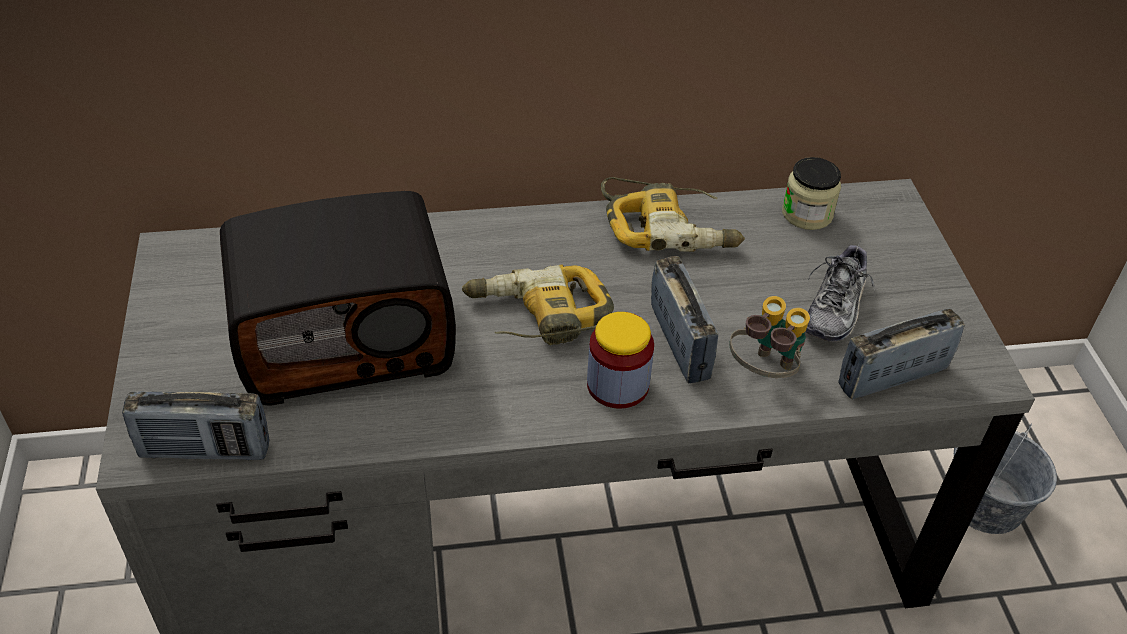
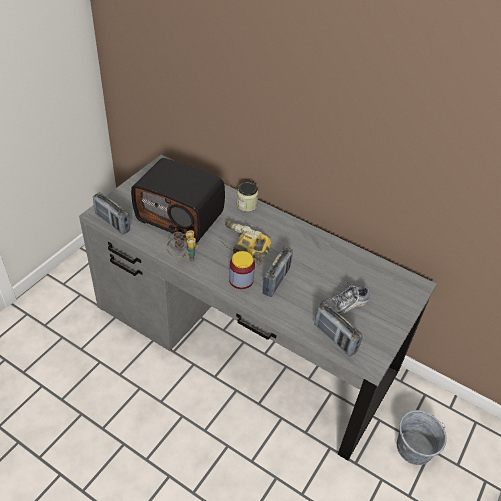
camera: 40 degrees right, 0 degrees up
(669, 227) = (320, 245): power drill -> none
(764, 372) = (293, 307): binoculars -> binoculars (183, 257)
(807, 214) = (376, 270): jar -> jar (246, 205)
(892, 377) = (335, 338): radio -> radio turned 150 degrees counterclockwise

